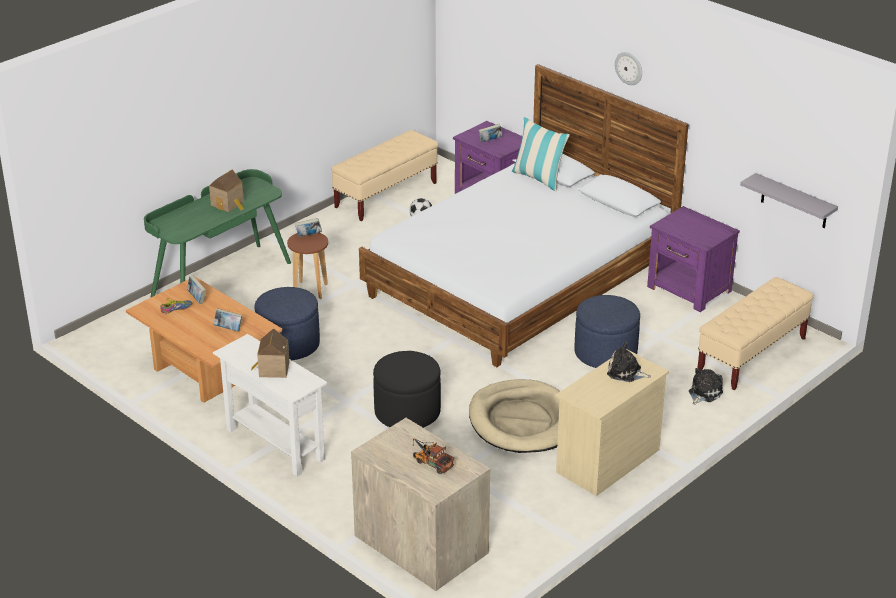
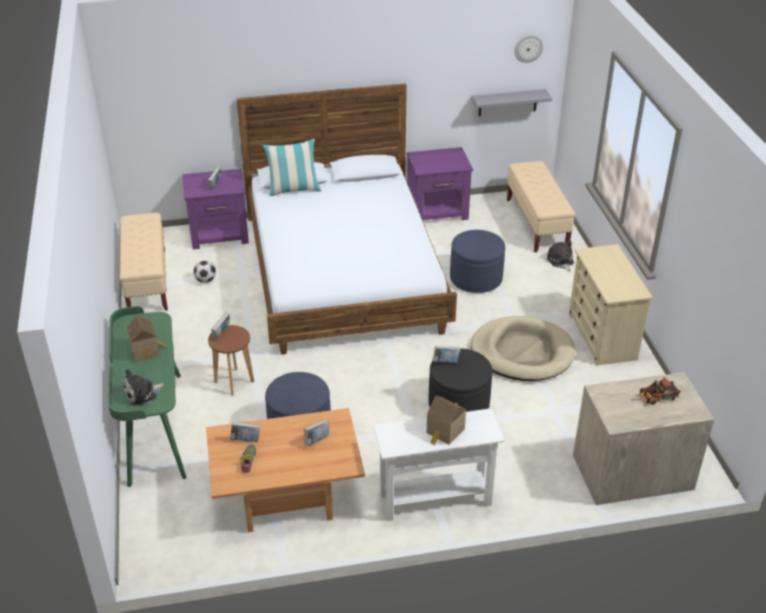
camera: 55 degrees left, 5 degrees up
(403, 357) = (445, 362): none -> book
(626, 372) = (605, 261): plush toy -> plush toy (142, 394)
(629, 68) = (338, 61): wall clock -> wall clock (528, 48)

